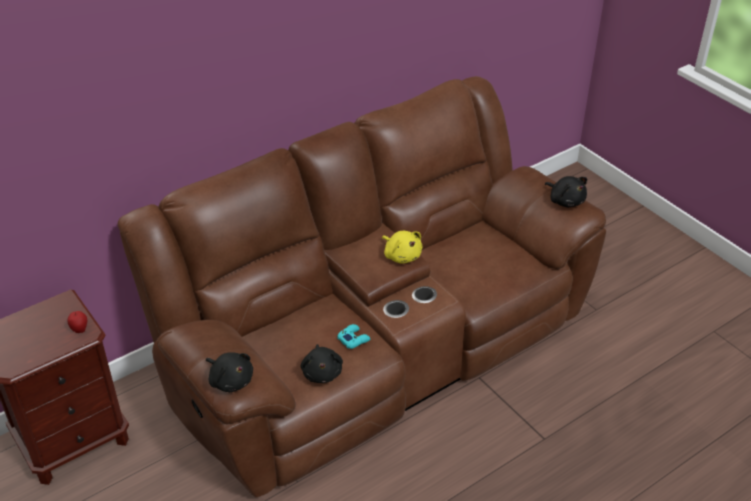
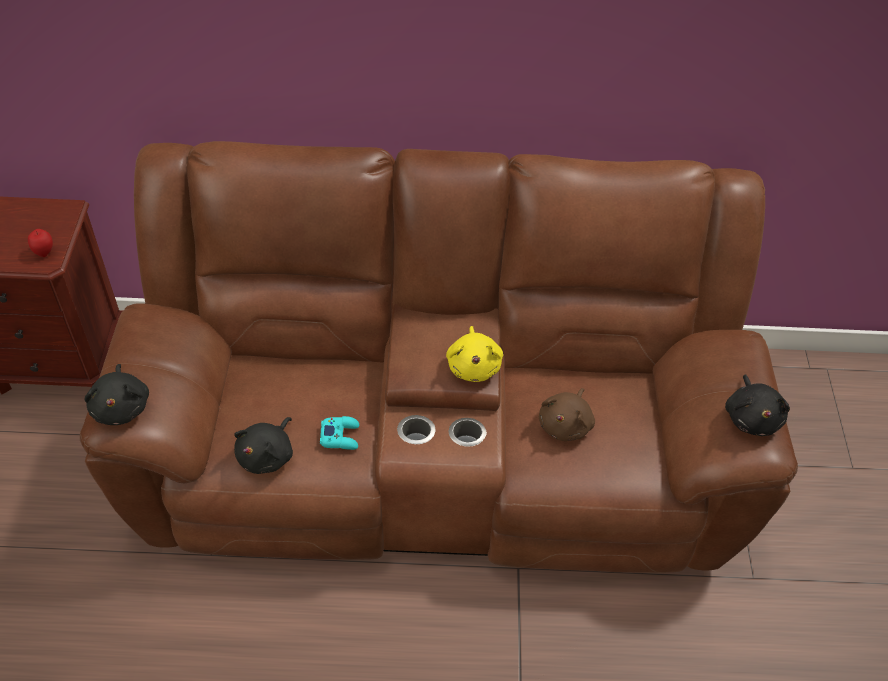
camera: 35 degrees right, 10 degrees up
(466, 265) = (566, 424): none -> brown plush toy

